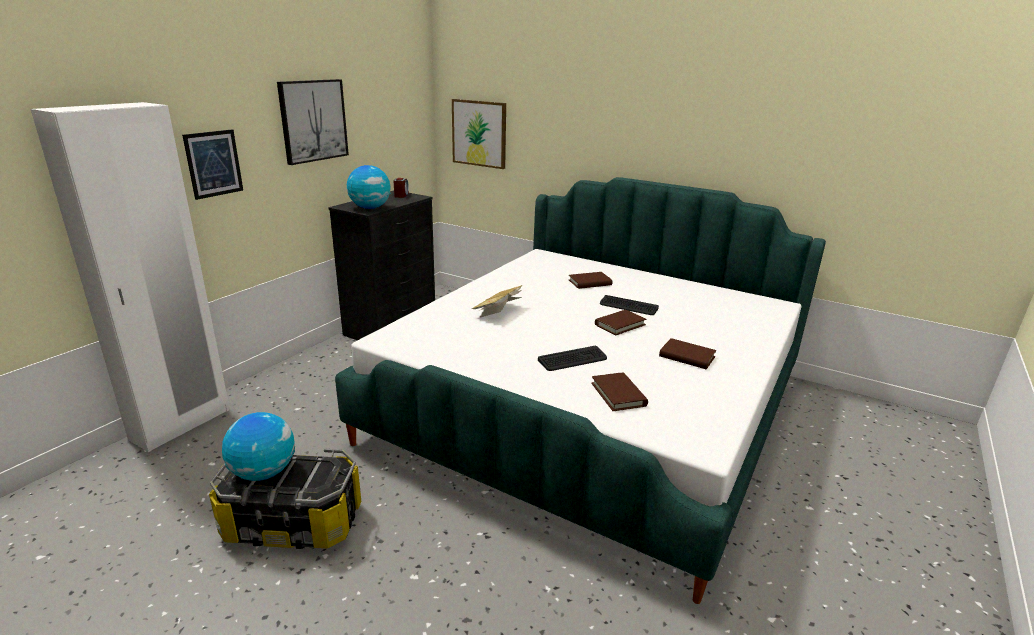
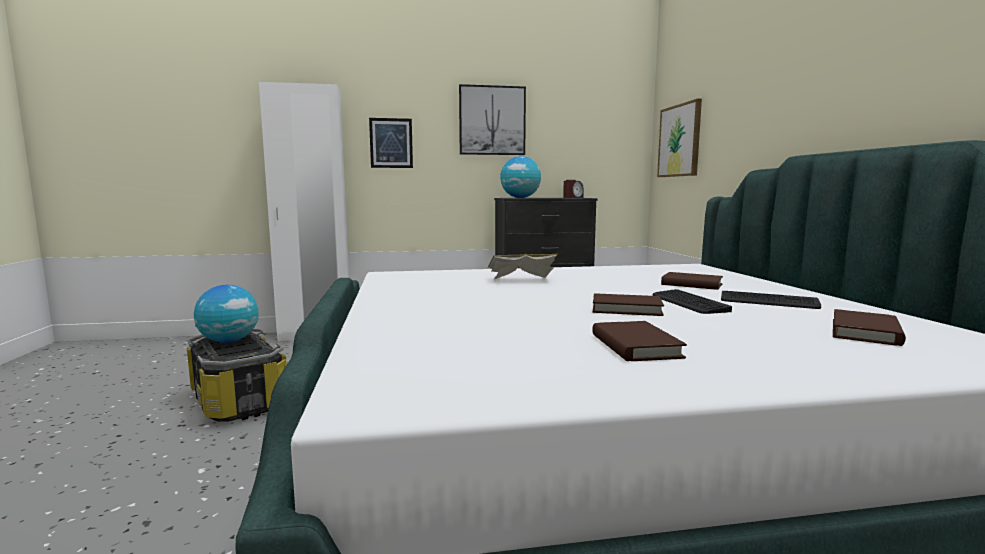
camera: 50 degrees right, 15 degrees down
(573, 359) = (484, 312): keyboard -> keyboard (768, 301)
(618, 394) = (438, 339): brown book -> brown book (865, 332)

